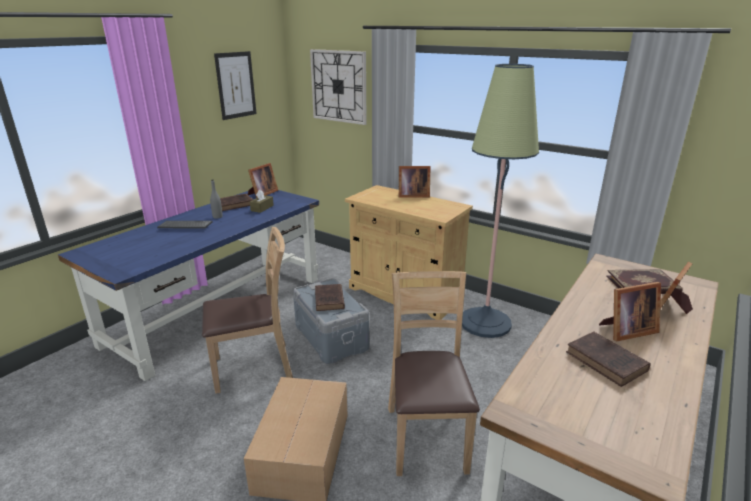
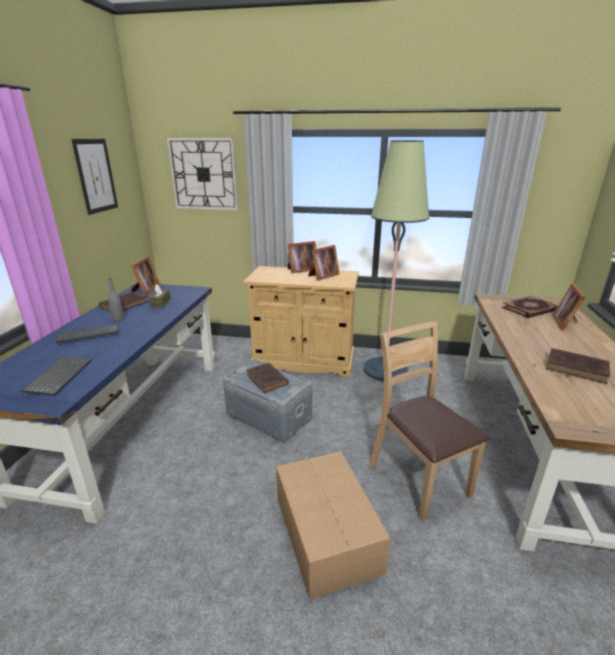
camera: 25 degrees left, 0 degrees up
(139, 254) = (59, 376): none -> keyboard
(254, 368) = (215, 468): brown chair -> none
(626, 331) = (560, 343): picture frame -> picture frame (322, 276)

